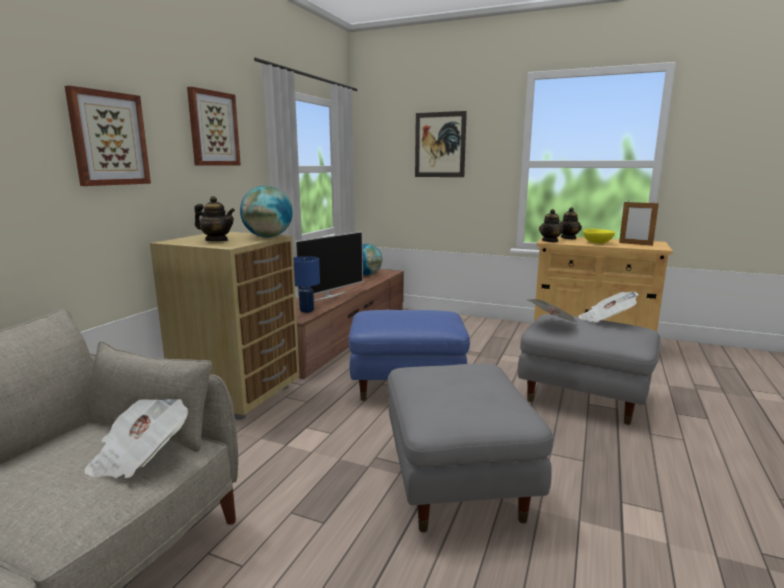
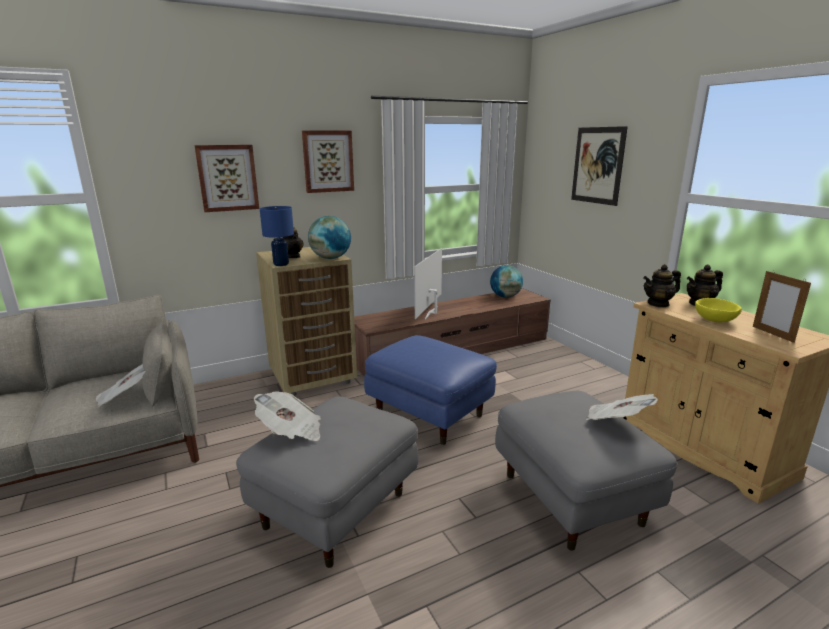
camera: 40 degrees right, 5 degrees up
(307, 311) = (390, 323): blue table lamp -> blue table lamp (281, 265)
(330, 296) = (432, 312): television -> television turned 120 degrees clockwise
(553, 324) = (543, 405): newspaper -> newspaper (291, 431)

